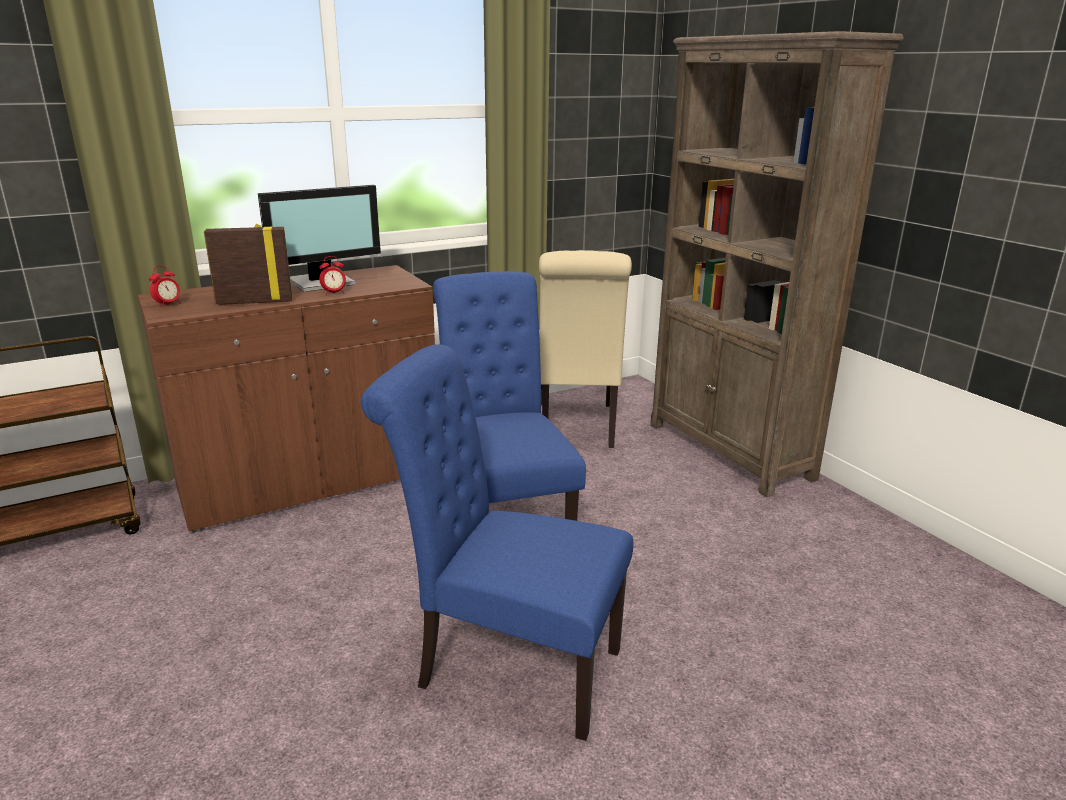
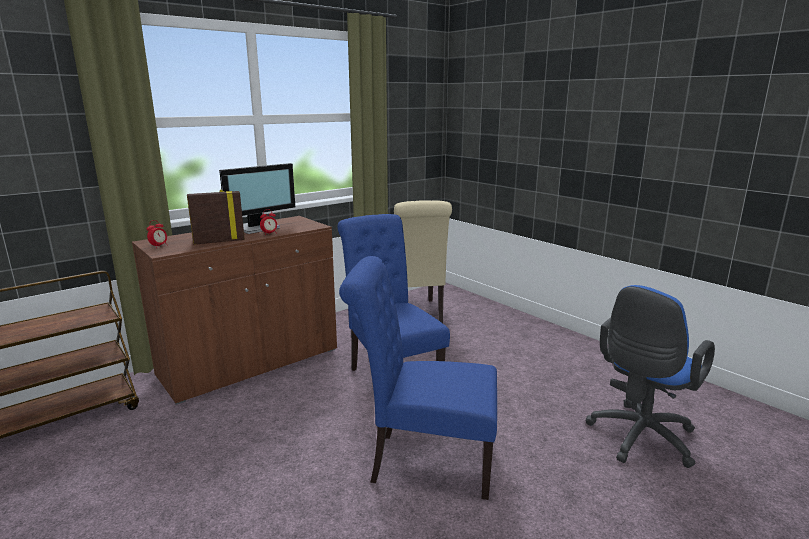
camera: 10 degrees left, 5 degrees down
(729, 451) = (513, 321): brown bookcase -> none
(870, 673) = (639, 439): none -> blue office chair

